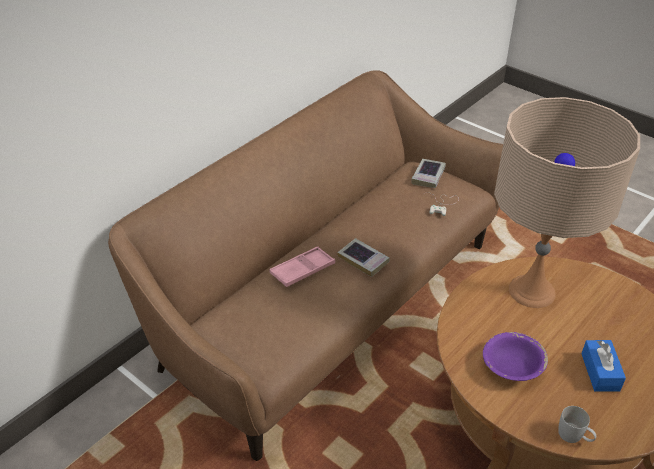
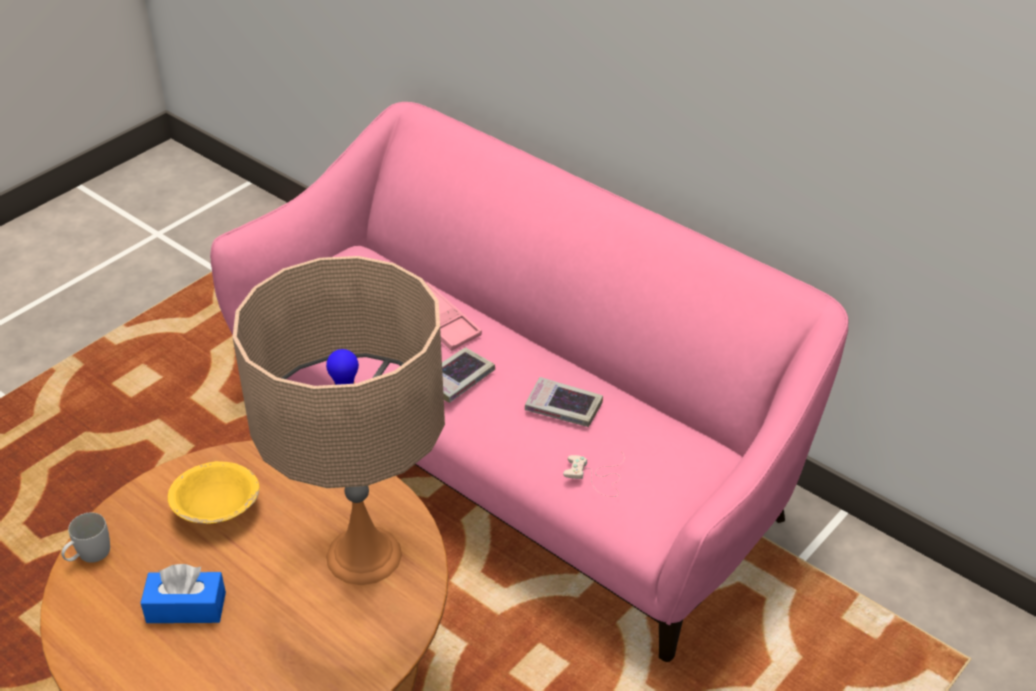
camera: 90 degrees right, 0 degrees up
(327, 303) = (518, 451): brown sofa -> pink sofa
(428, 176) = (678, 465): book -> book (563, 407)
(512, 367) = (217, 509): purple bowl -> yellow bowl

